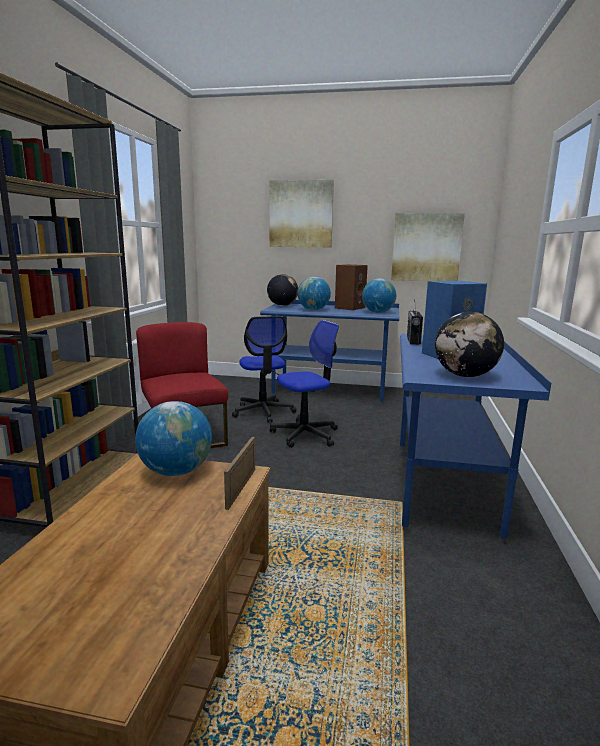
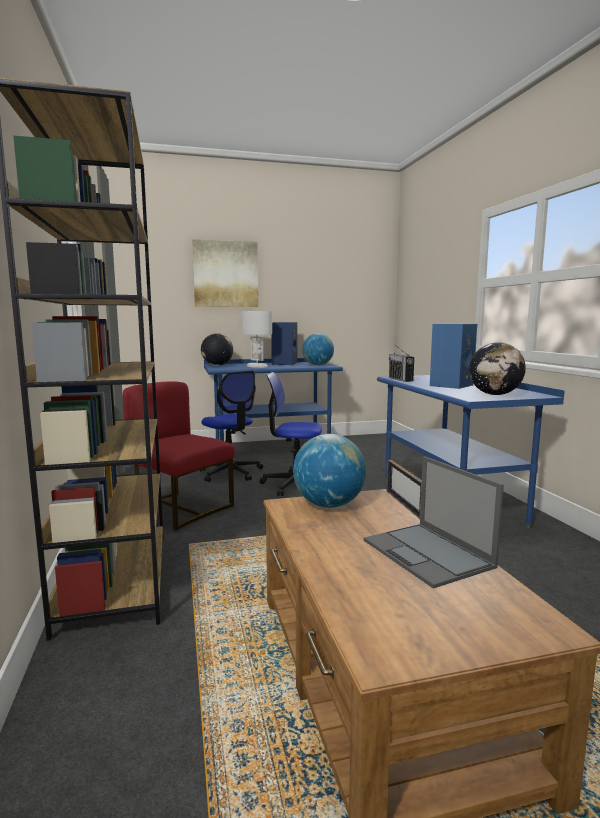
camera: 25 degrees left, 5 degrees down
(161, 551) = (428, 554): none -> laptop
(305, 434) = (295, 484): office chair -> office chair turned 120 degrees counterclockwise
(313, 310) = (257, 366): globe -> white table lamp
(349, 308) = (284, 363): brown speaker -> blue speaker
(426, 247) = (343, 306): picture -> none

